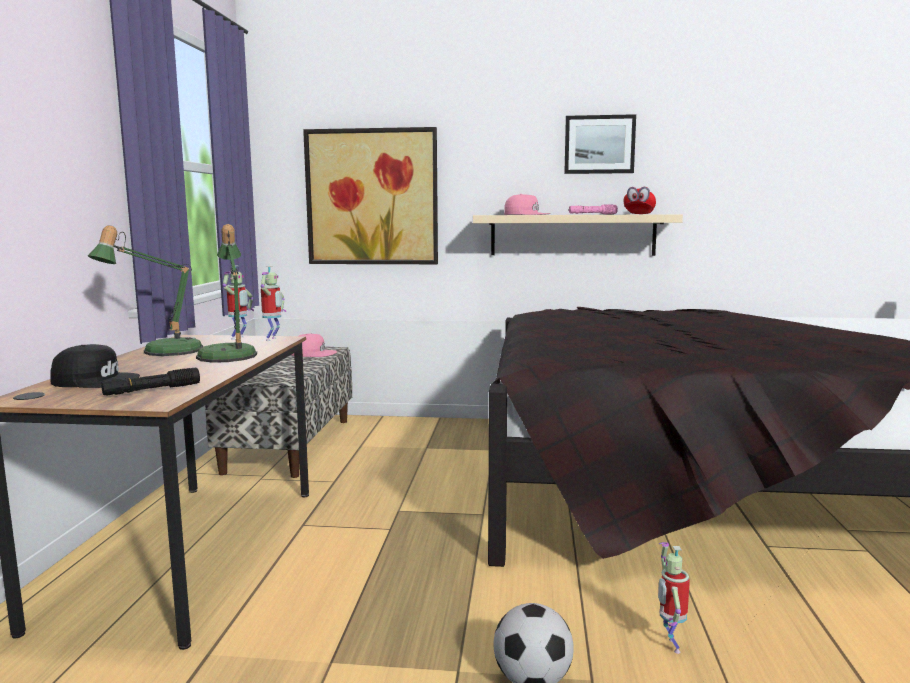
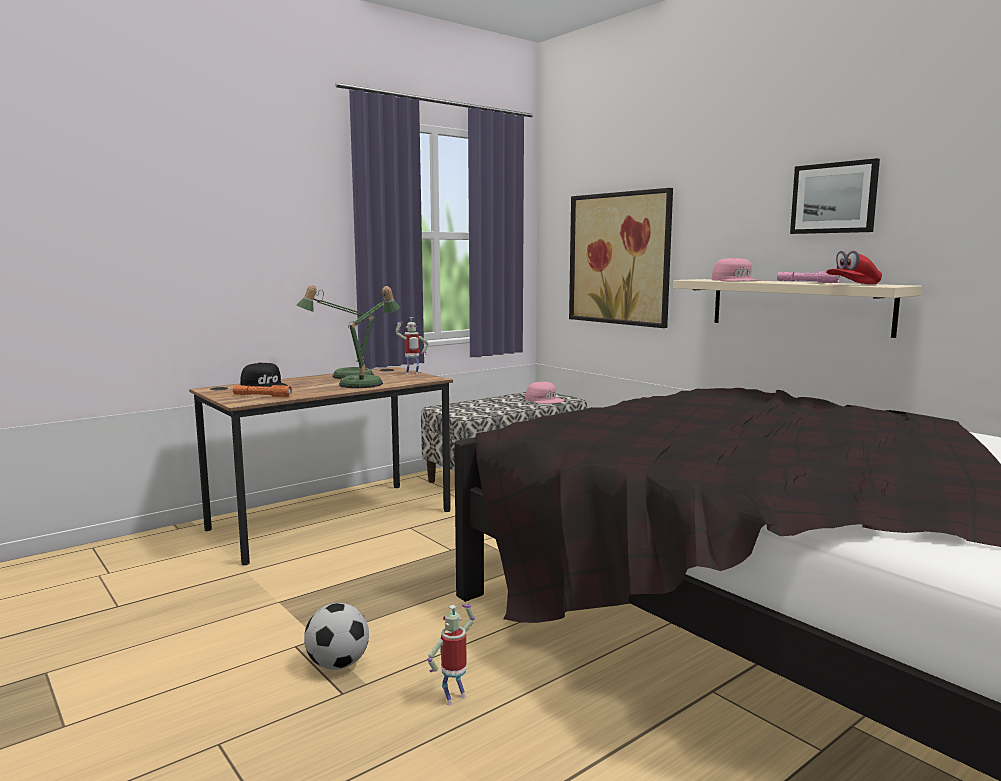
camera: 45 degrees right, 0 degrees up
(152, 390) = (262, 396): black flashlight -> orange flashlight
(273, 339) = (425, 378): toy robot -> none

